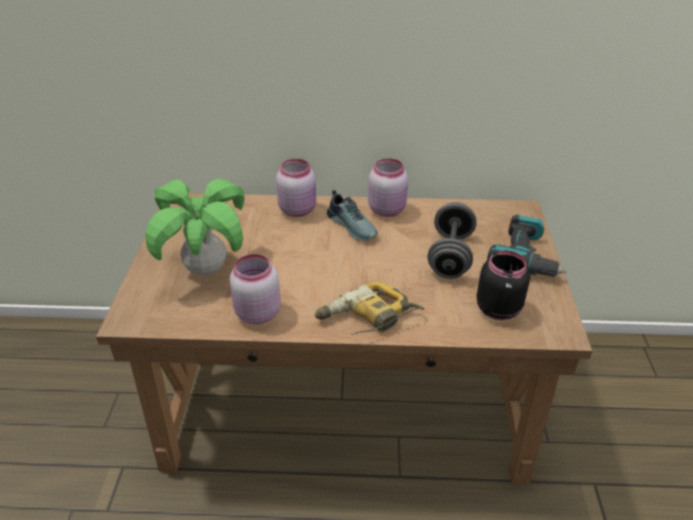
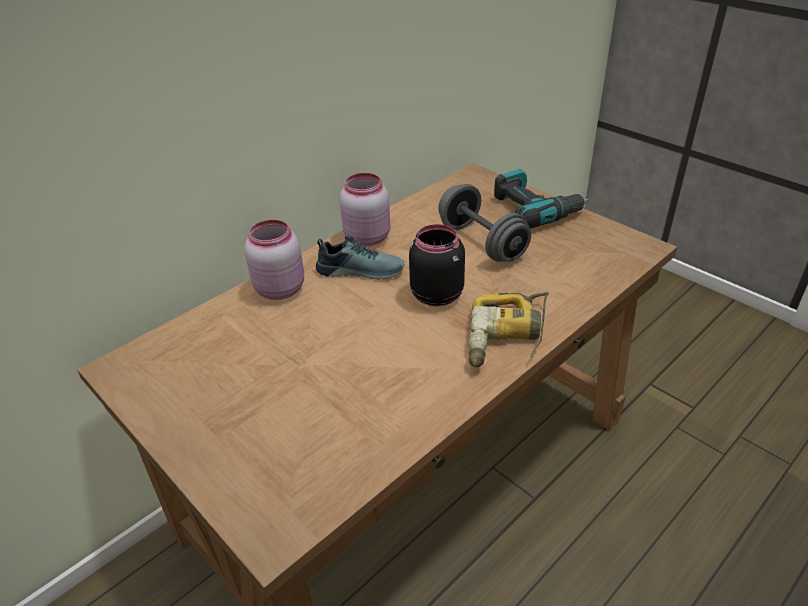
camera: 45 degrees left, 0 degrees up
(206, 269) = (277, 411): potted plant -> none
(256, 313) = (405, 409): pink jar -> none
(498, 308) = (580, 259): black jar -> black jar (436, 294)

